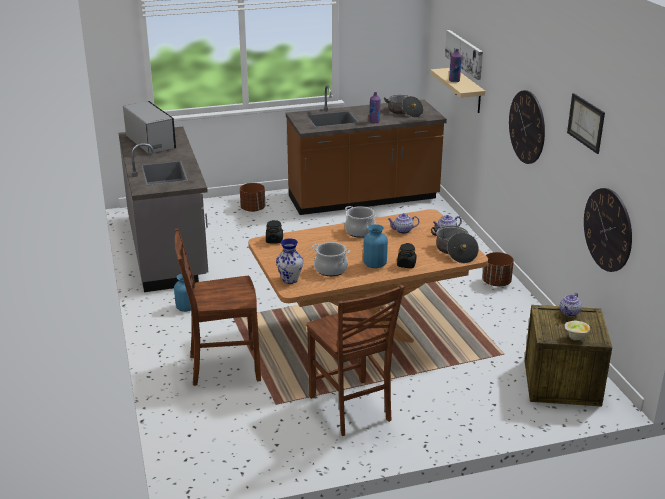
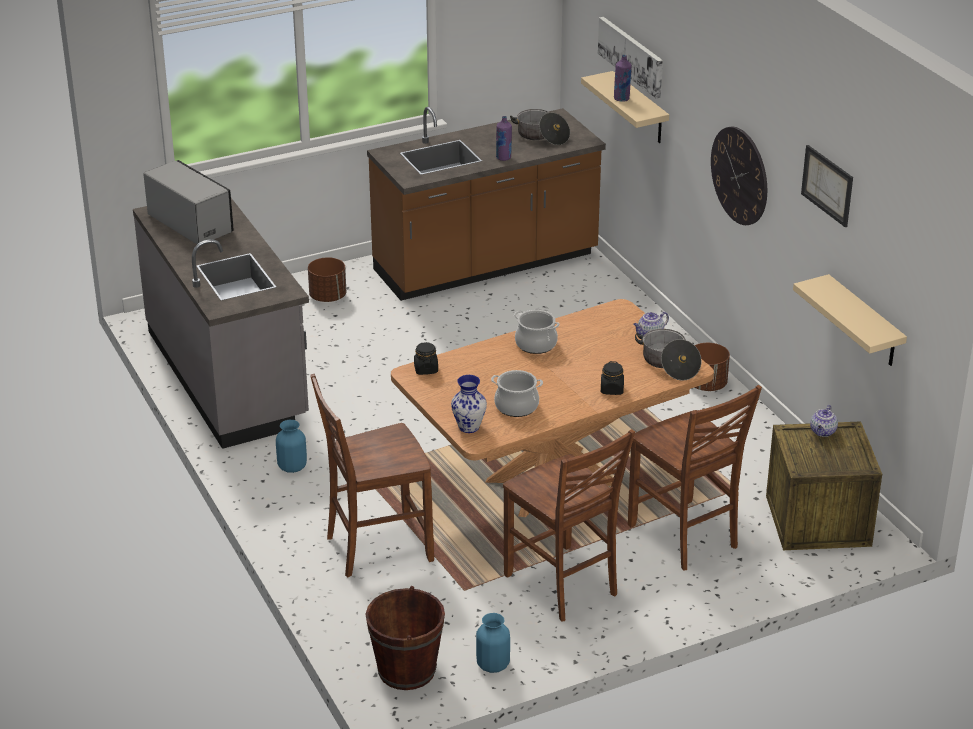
camera: 10 degrees left, 5 degrees up
(210, 459) = (406, 670): none -> brown bucket
(375, 264) = (571, 393): blue vase -> blue vase (493, 664)
(402, 231) = (592, 338): teapot -> none
(455, 384) = (684, 537): none -> brown chair
(575, 338) = (836, 466): bowl -> none
(608, 229) = (864, 322): wall clock -> beige shelf

